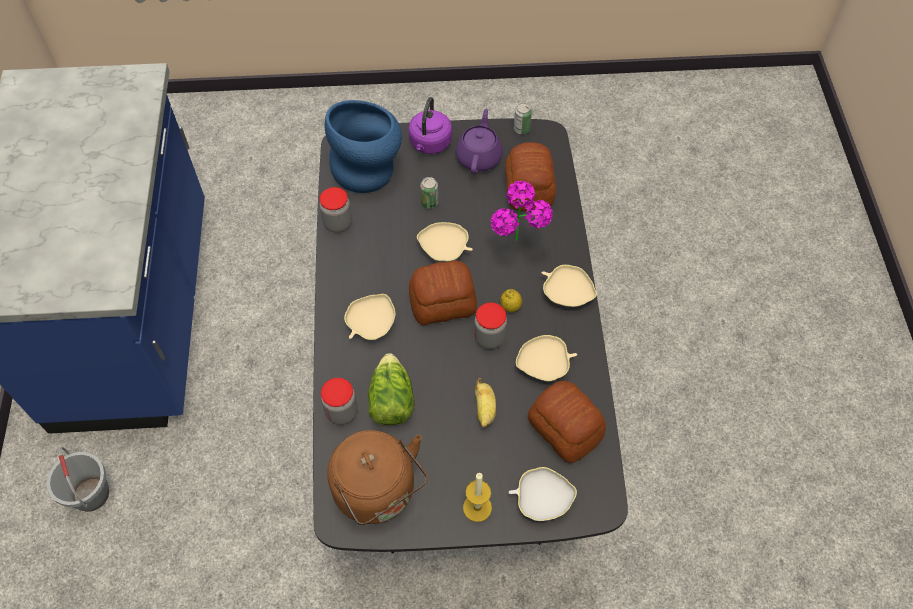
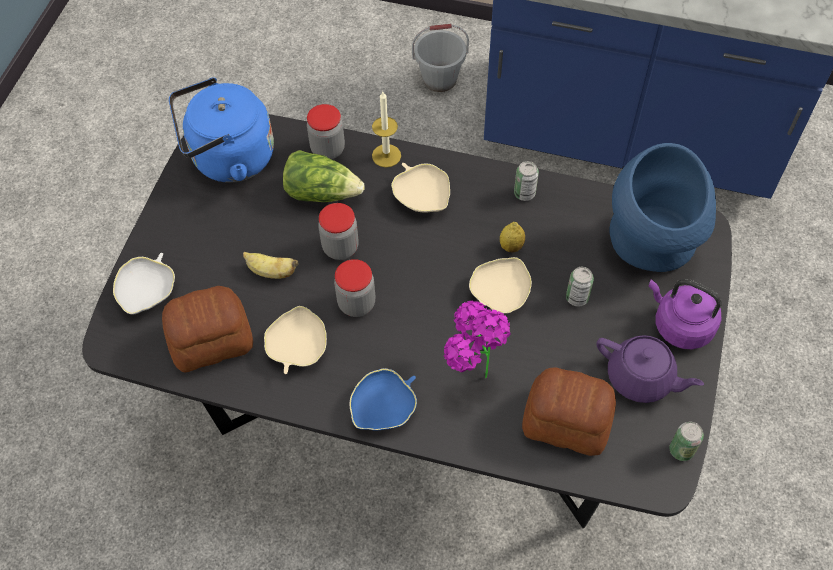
camera: 110 degrees right, 0 degrees up
(338, 223) = (574, 197): jar -> jar (340, 247)
(344, 255) = (524, 193): none -> can
(378, 493) = (228, 159): brown kettle -> blue kettle
(443, 304) = (421, 271): bread -> none
(477, 507) = (170, 233): candle -> candle (386, 155)
(510, 307) = (389, 338): lemon -> lemon (511, 246)
(567, 293) = (384, 408): beige bowl -> blue bowl

